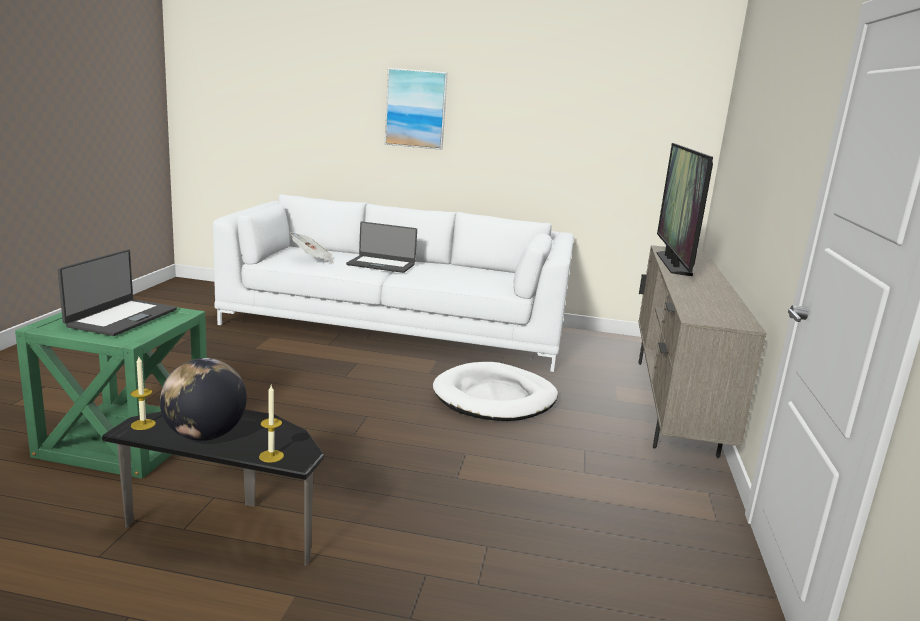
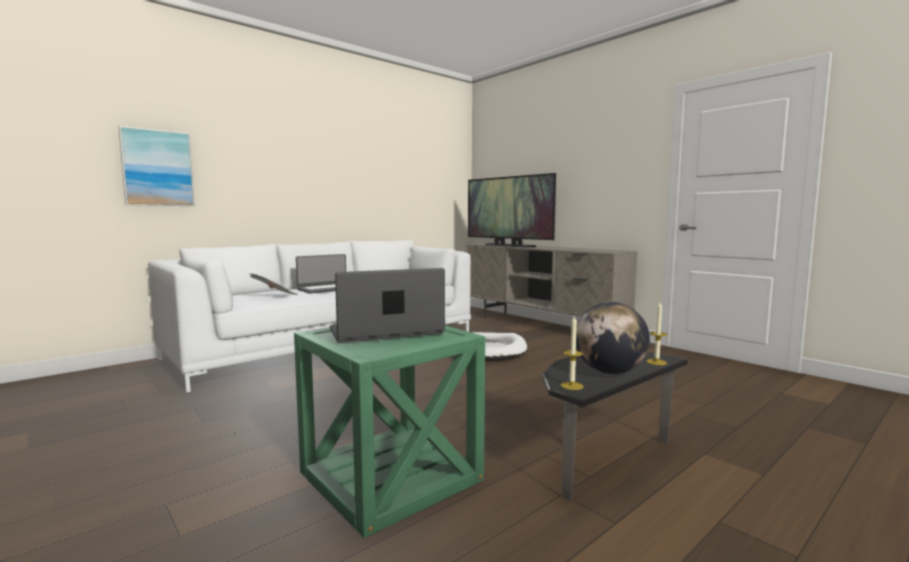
camera: 50 degrees left, 10 degrees down
(121, 318) = (386, 332): laptop -> laptop turned 75 degrees counterclockwise
(416, 109) = (289, 163): picture -> picture (157, 168)

